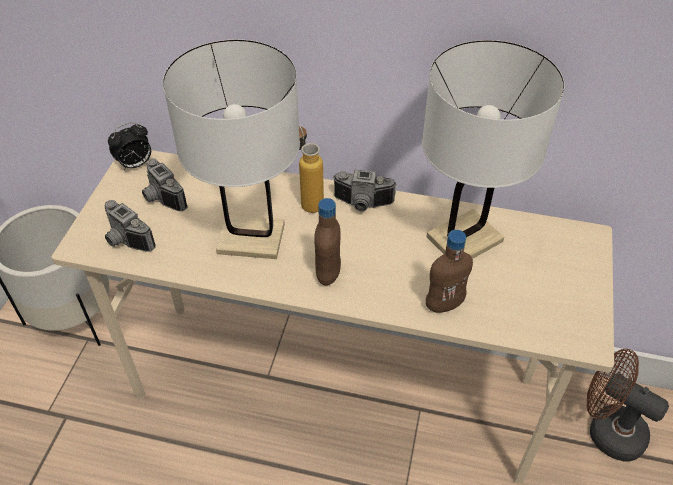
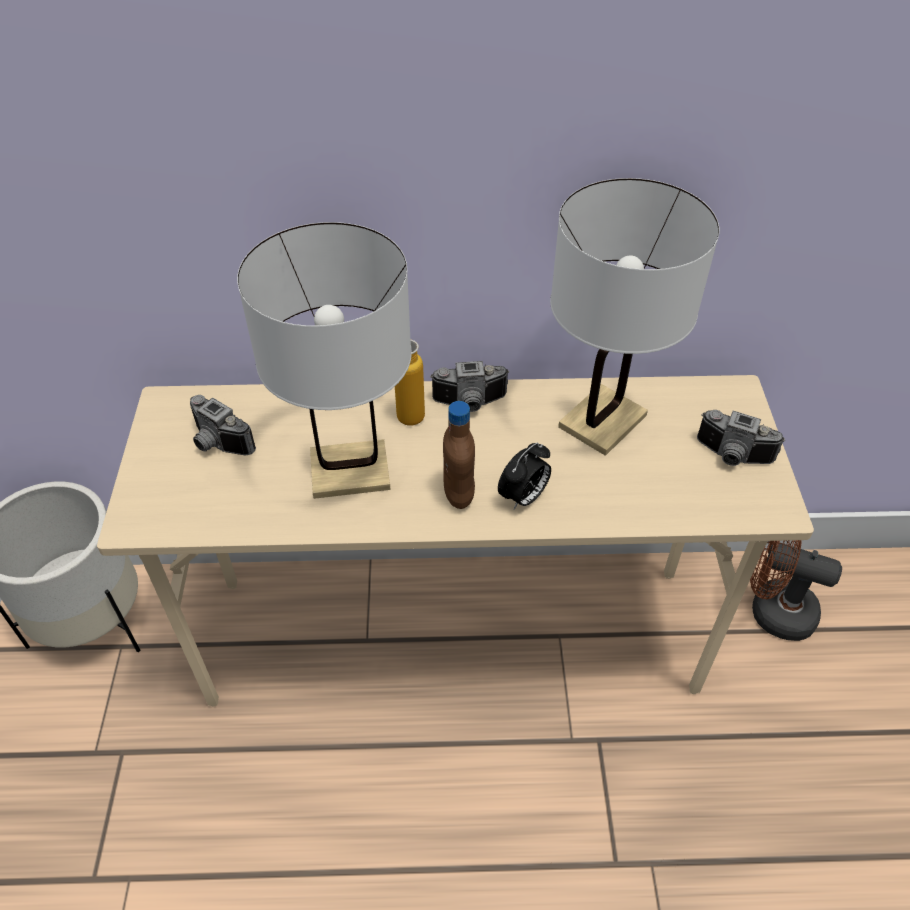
camera: 15 degrees left, 0 degrees up
(125, 241) = (189, 506): camera -> camera (732, 457)
(135, 165) = (168, 408): alarm clock -> alarm clock (523, 498)
(444, 304) = (606, 502): brown bottle -> none

